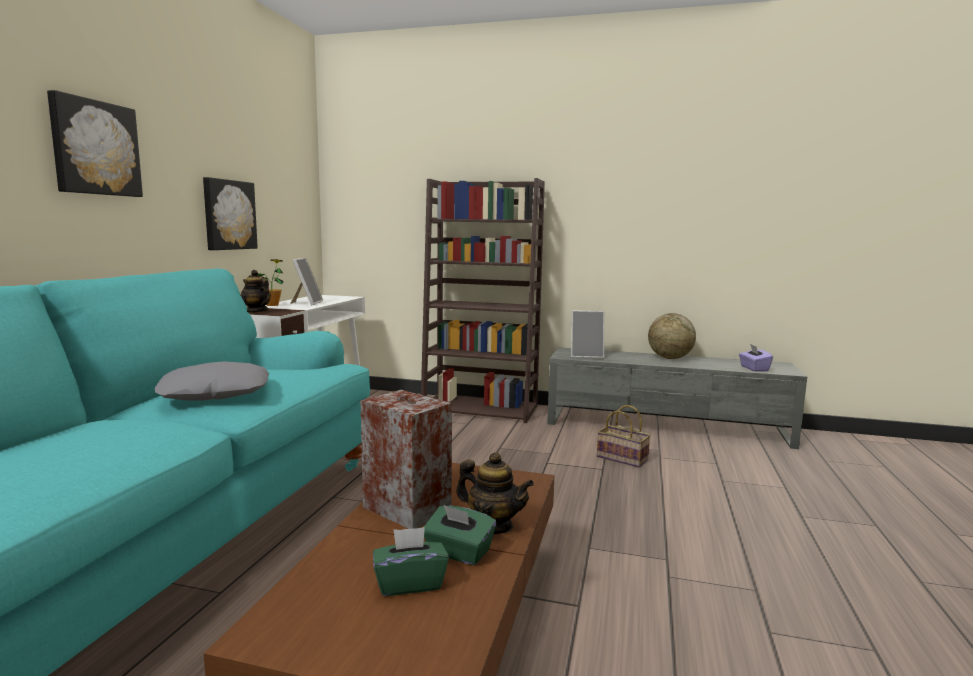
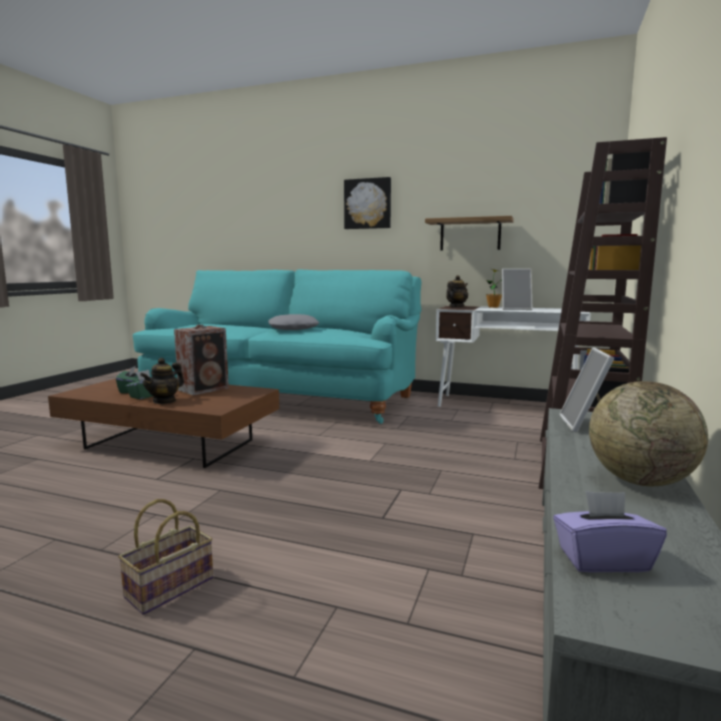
camera: 95 degrees right, 0 degrees up
(228, 215) = (470, 234): picture -> shelf
(623, 458) = (419, 537): basket -> basket (168, 589)

